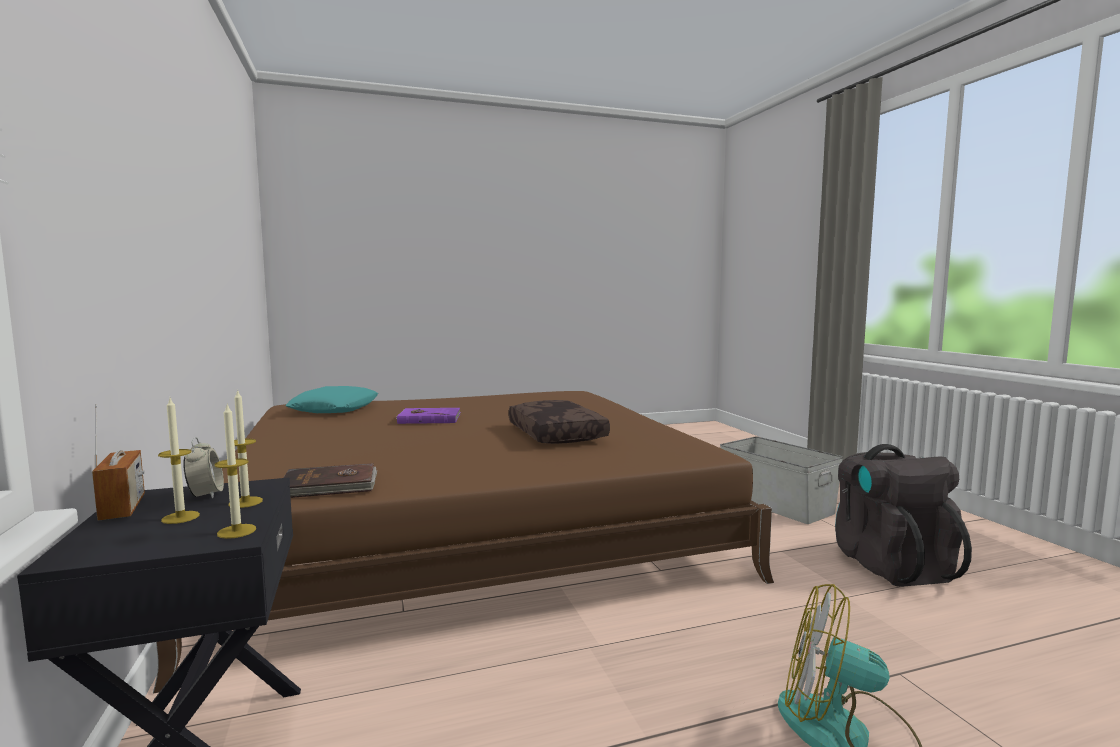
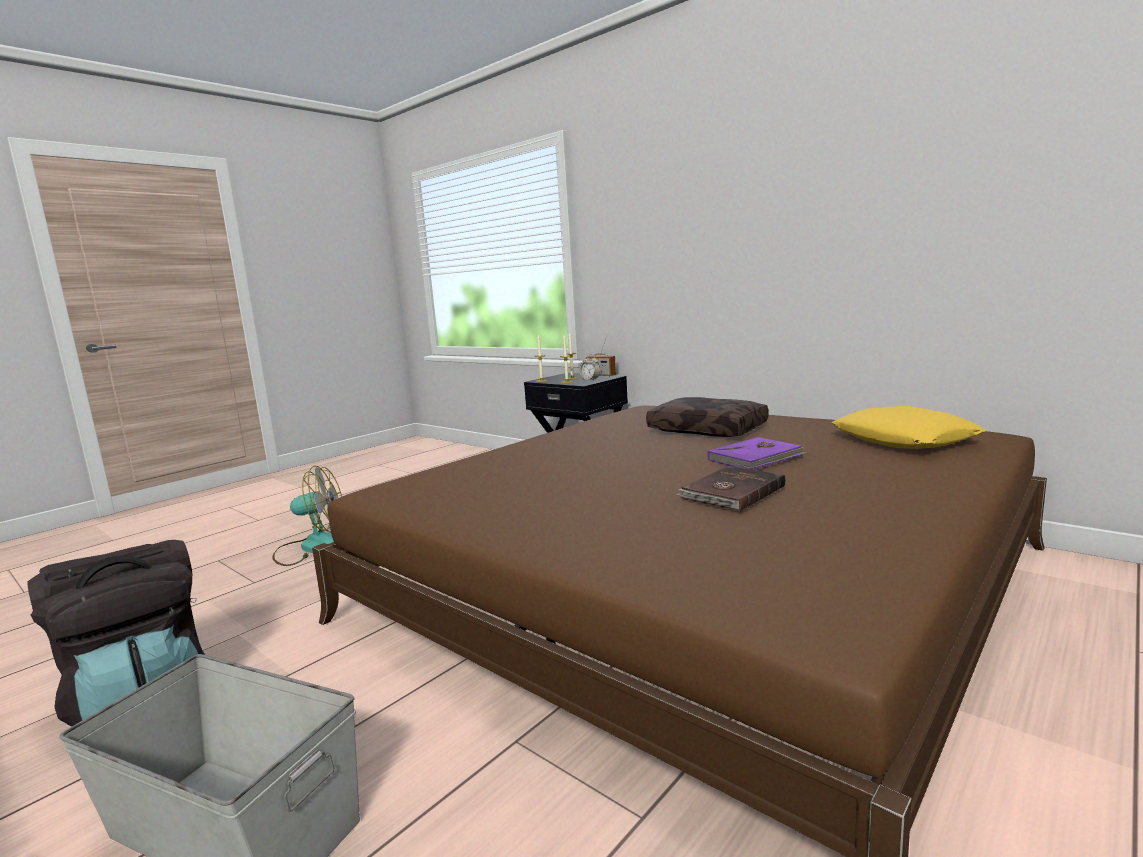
camera: 150 degrees right, 5 degrees up
(330, 486) = (622, 417): brown book -> brown book (731, 492)
(334, 408) = (903, 439): turquoise pillow -> yellow pillow
(554, 434) = (567, 475): brown pillow -> brown pillow (708, 430)

